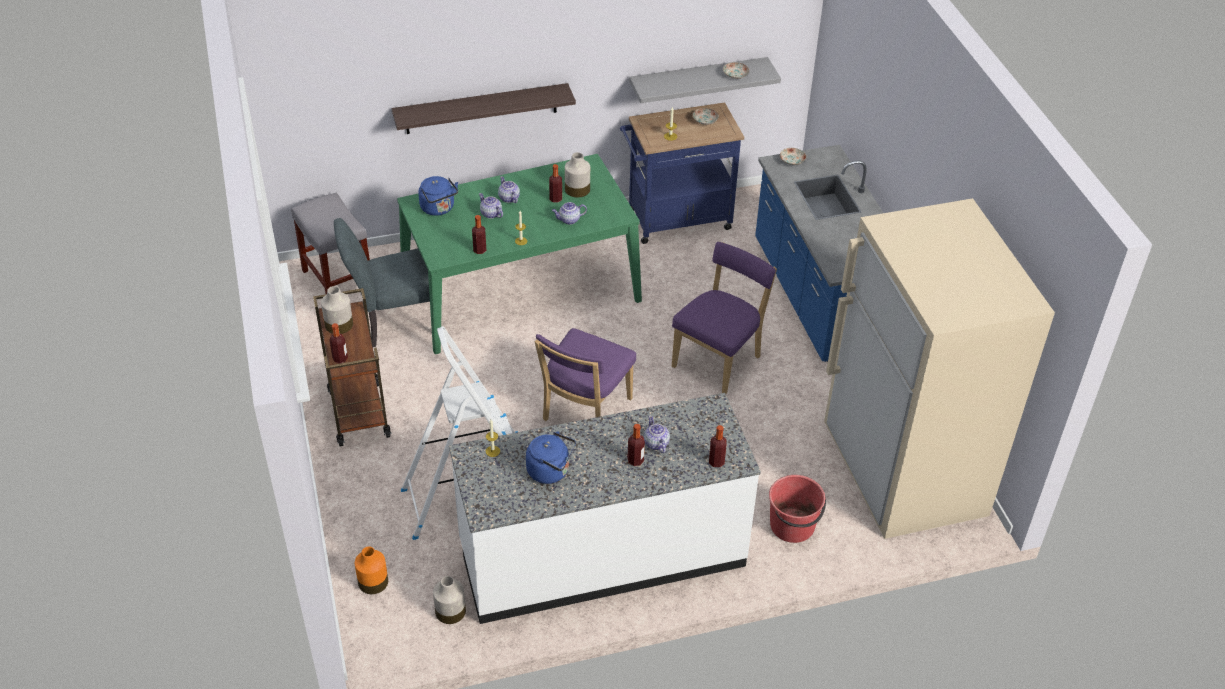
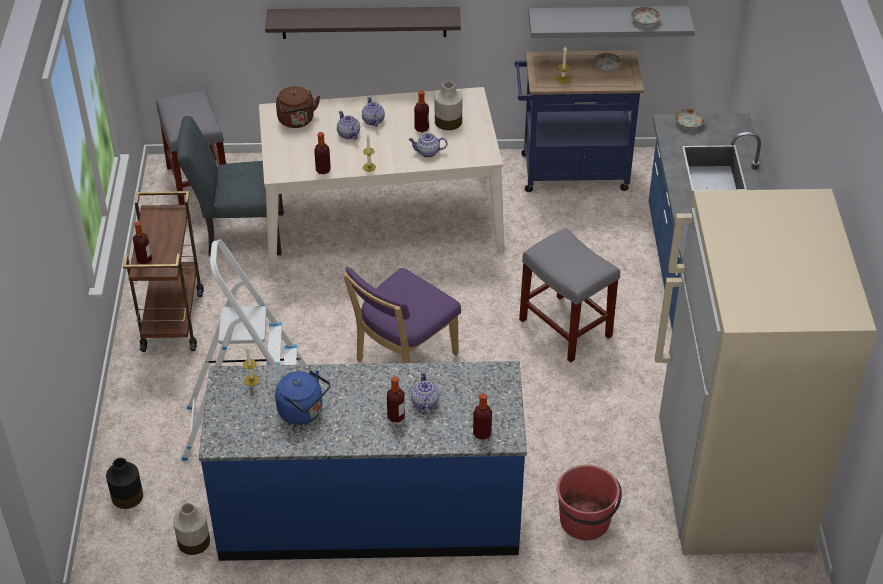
camera: 15 degrees right, 0 degrees up
(339, 324) = (156, 225): beige vase -> none
(372, 582) = (127, 496): orange vase -> black vase
(439, 209) = (297, 121): blue kettle -> brown kettle
(520, 288) = (381, 219): green dining table -> beige dining table
(602, 554) = (369, 512): white counter -> blue counter
(719, 360) = (566, 328): purple chair -> grey stool

